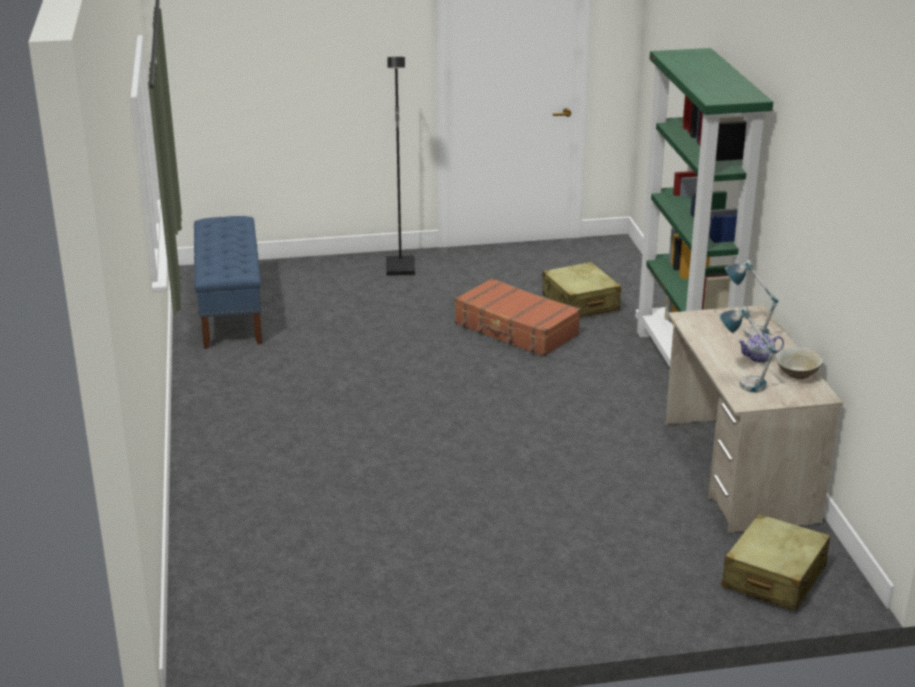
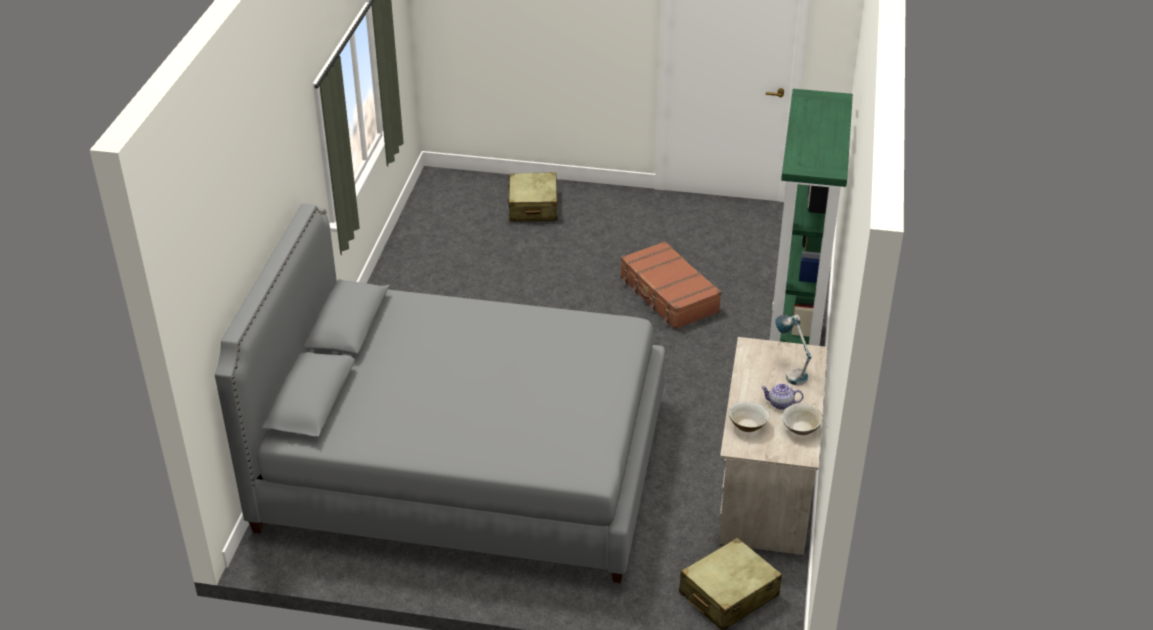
camera: 20 degrees right, 10 degrees up
(230, 311) = (445, 224): blue bench -> none
(397, 521) = (465, 464): none -> grey bed
(401, 268) = (609, 206): black floor lamp -> none
(580, 303) = (742, 278): beige suitcase -> beige suitcase (533, 207)
(742, 382) = (747, 425): table lamp -> beige bowl

